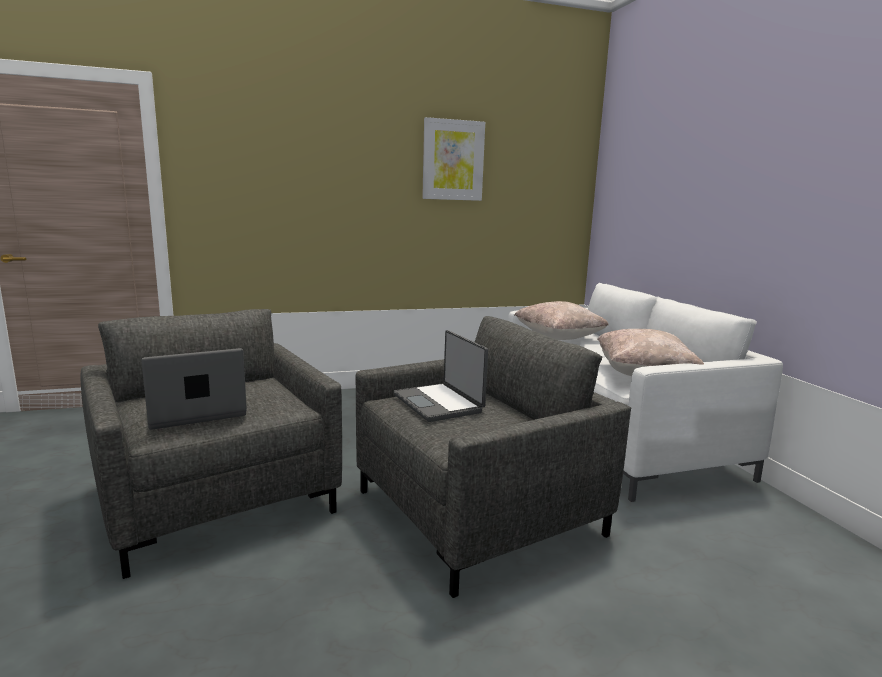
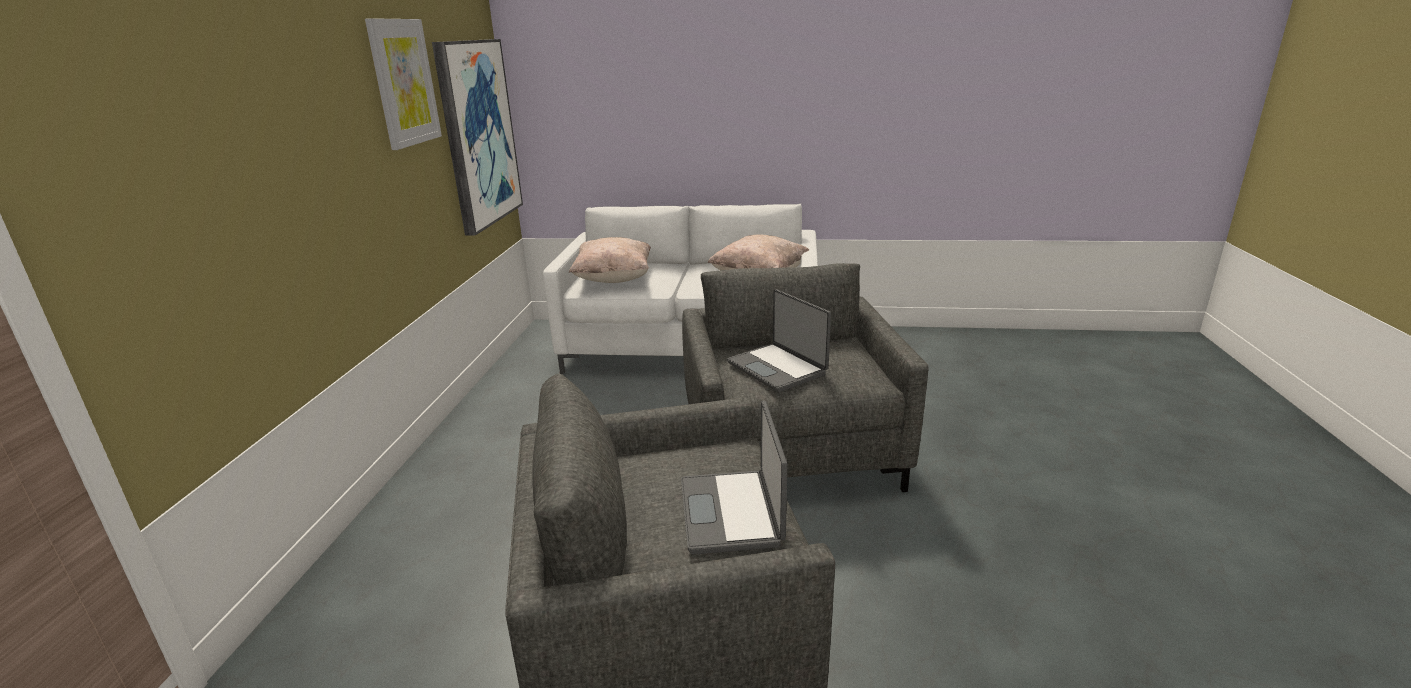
camera: 65 degrees left, 10 degrees up
(439, 403) = (778, 368): laptop -> laptop turned 60 degrees clockwise
(540, 210) = (478, 134): none -> picture

